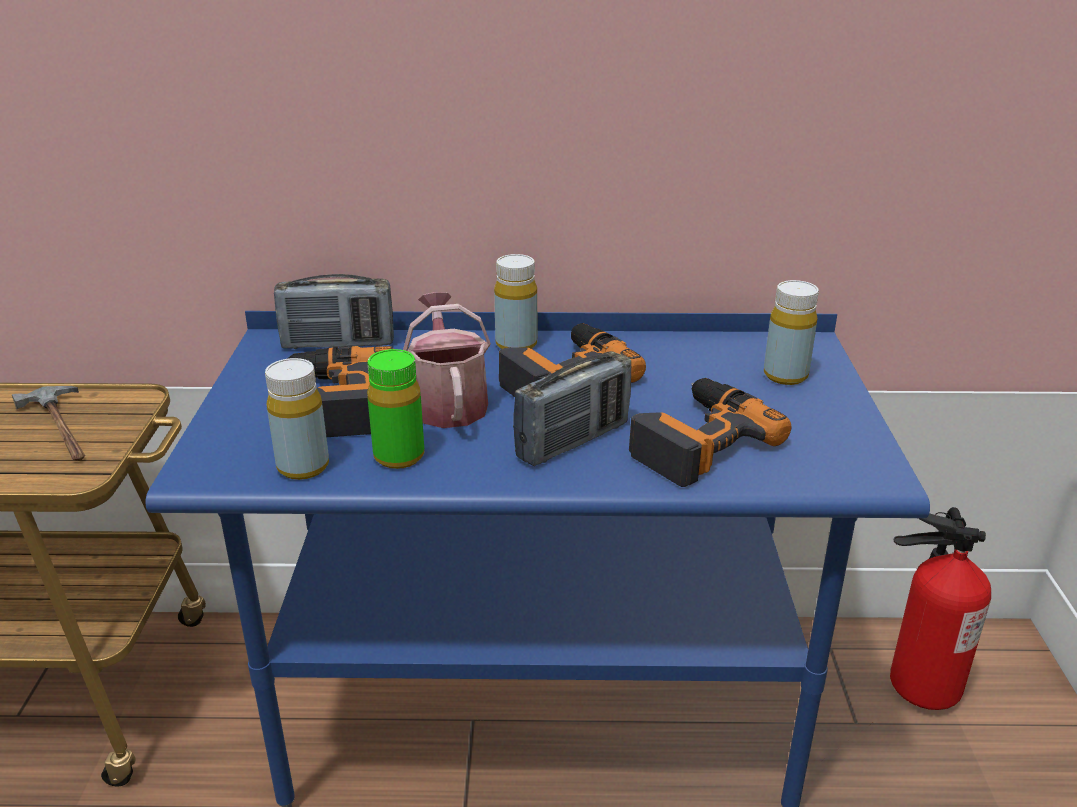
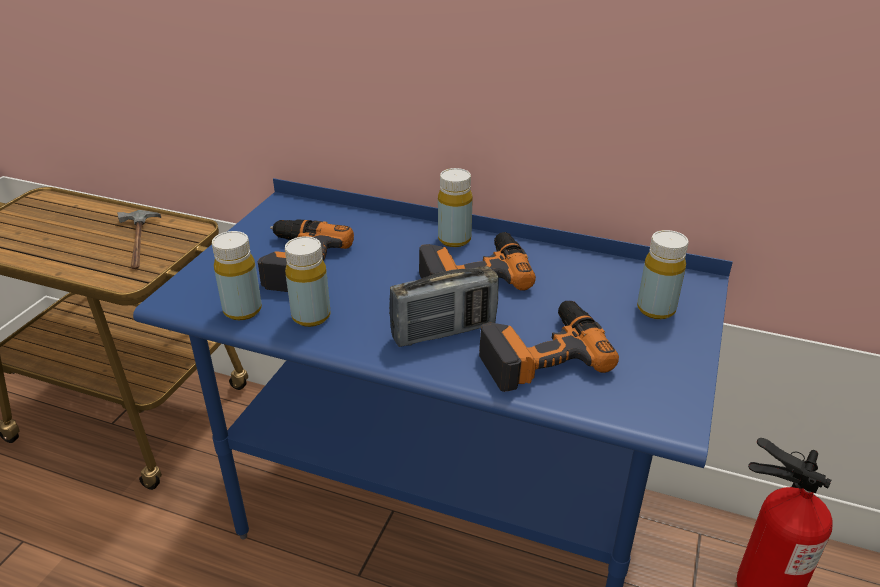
camera: 20 degrees right, 5 degrees up
(338, 344) = (327, 215): radio -> none
(399, 456) = (311, 316): green bottle -> yellow bottle
(448, 402) = (373, 278): watering can -> none

